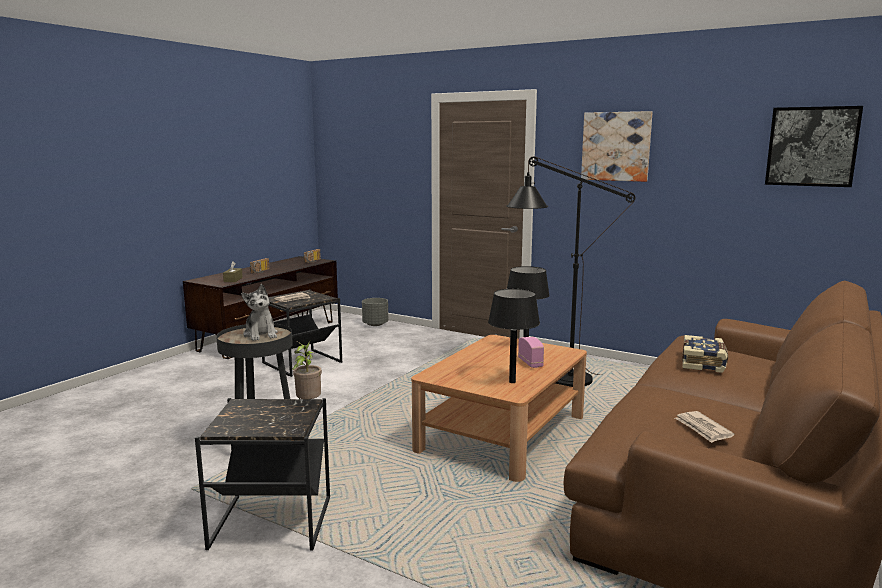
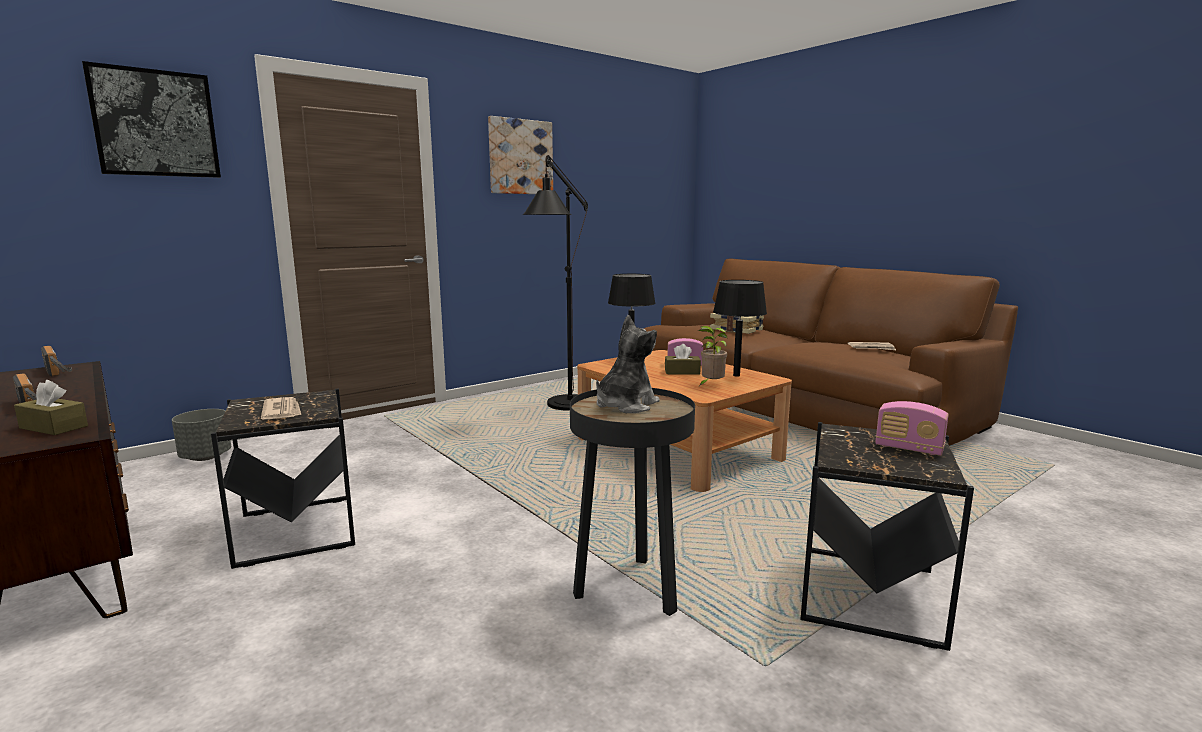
camera: 70 degrees left, 0 degrees up
(261, 334) = (625, 405): plush toy -> plush toy turned 45 degrees counterclockwise
(267, 423) = (908, 449): none -> radio
(308, 404) = (840, 429): potted plant -> potted plant (711, 385)
(502, 364) = (682, 372): none -> brown tissue box
(812, 146) = (653, 165): picture -> picture (155, 123)

